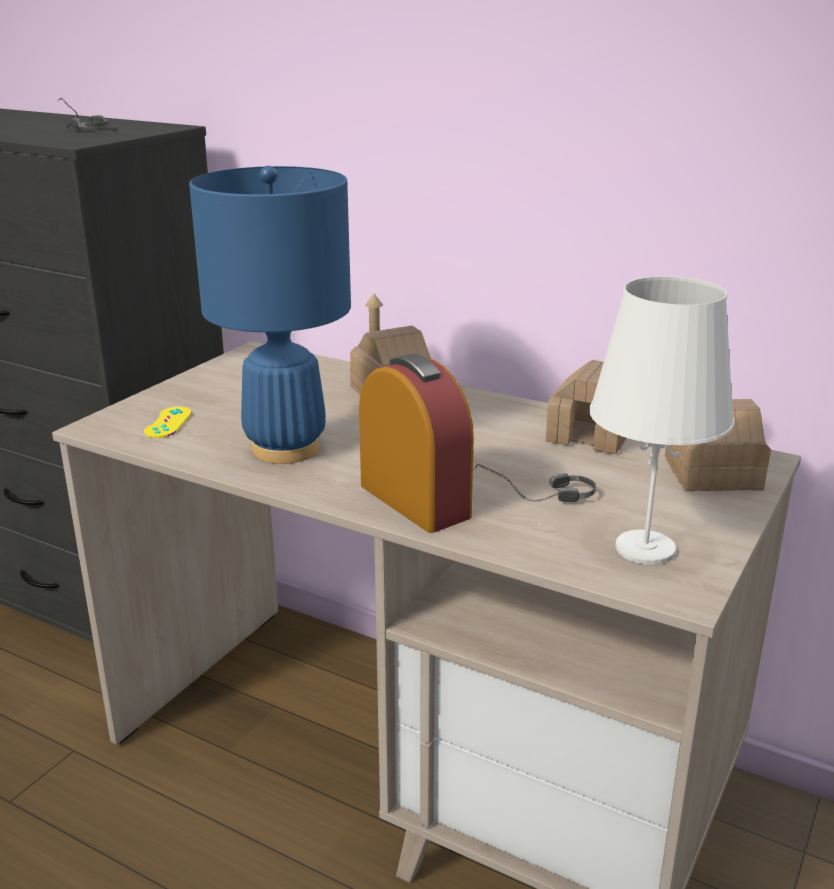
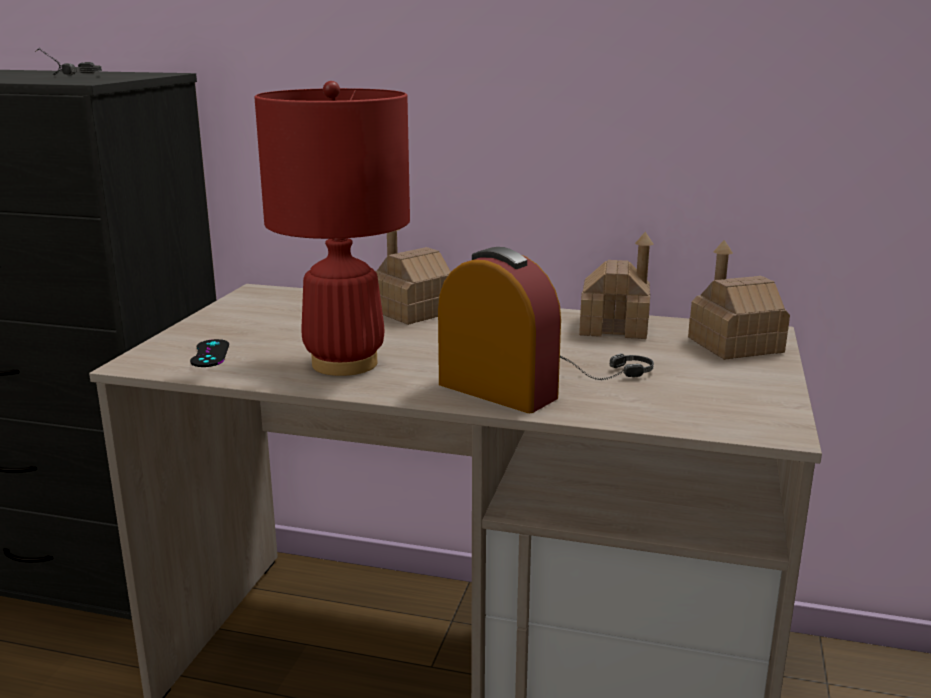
camera: 15 degrees left, 5 degrees down
(168, 423) = (210, 354): yellow game controller -> black game controller
(286, 449) = (345, 363): blue table lamp -> red table lamp
(645, 548) = (723, 403): white table lamp -> none

